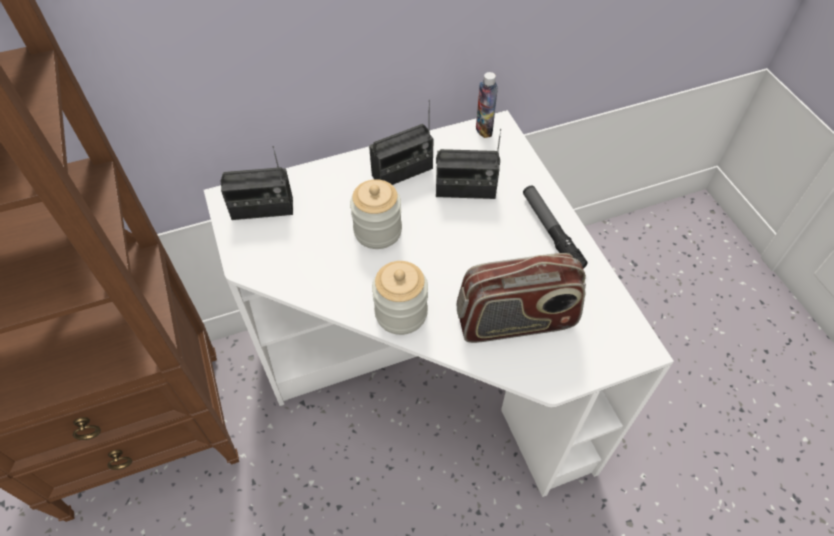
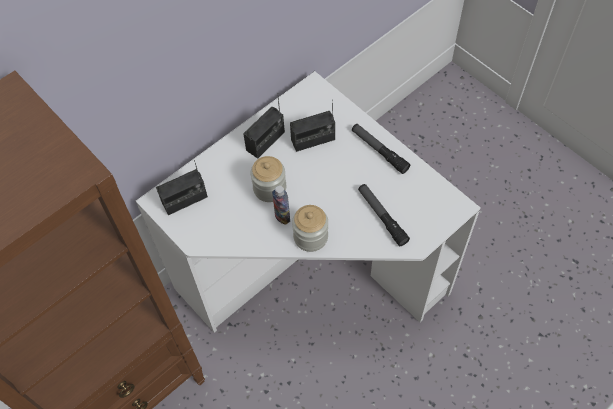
camera: 20 degrees left, 5 degrees up
(484, 129) = (305, 91): bottle -> bottle (282, 216)
(516, 321) = (382, 217): radio -> flashlight

